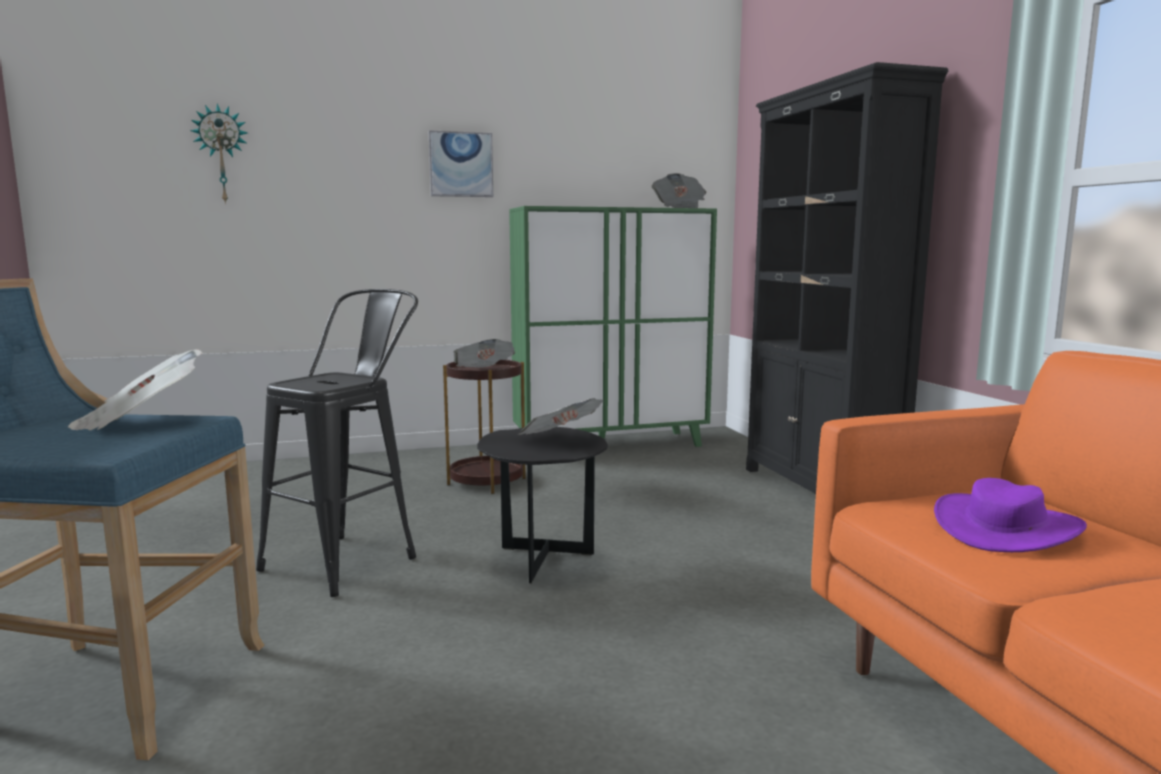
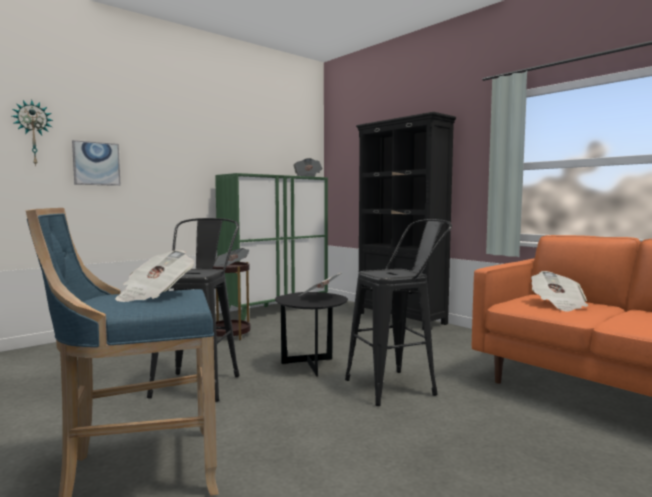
camera: 25 degrees left, 5 degrees down
(461, 164) = (186, 148): picture -> picture (96, 163)
(648, 633) = (398, 386): none -> black stool
(1007, 528) = (558, 305): purple hat -> newspaper

